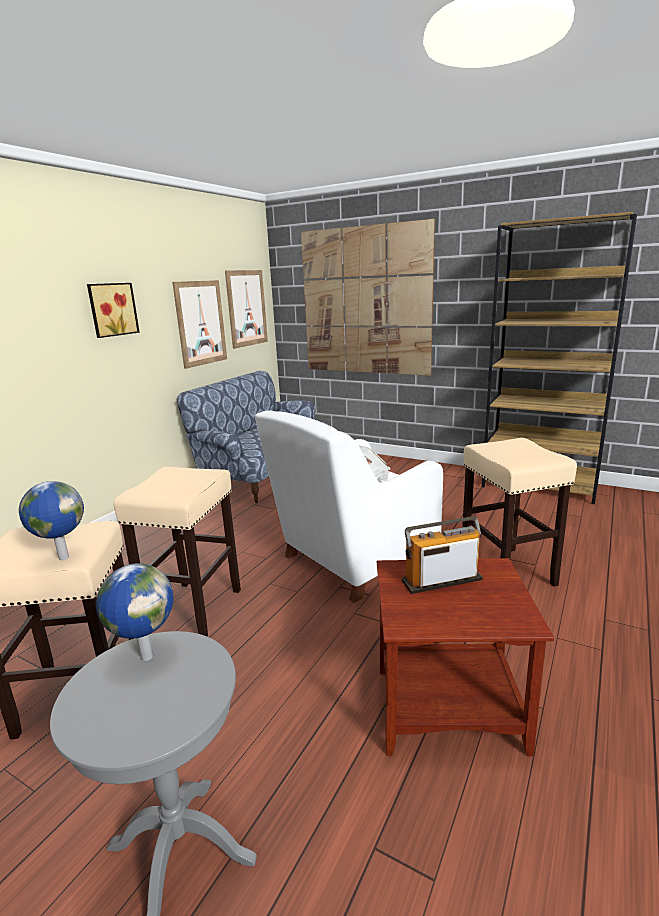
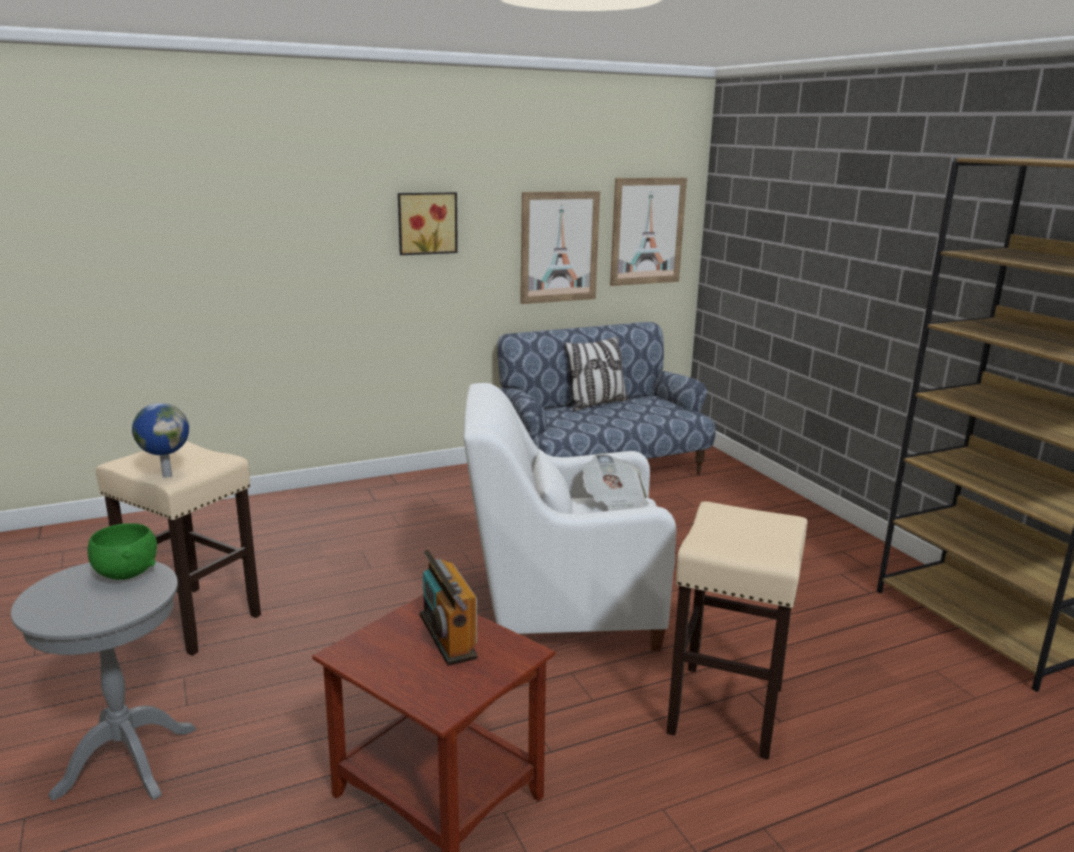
camera: 35 degrees right, 0 degrees up
(146, 656) = (126, 573): globe -> green bowl
(194, 608) = (351, 586): beige stool -> none
(251, 431) = (596, 404): none -> pillow
(365, 302) = (808, 247): picture -> none
(441, 580) = (447, 636): radio -> radio turned 135 degrees counterclockwise

